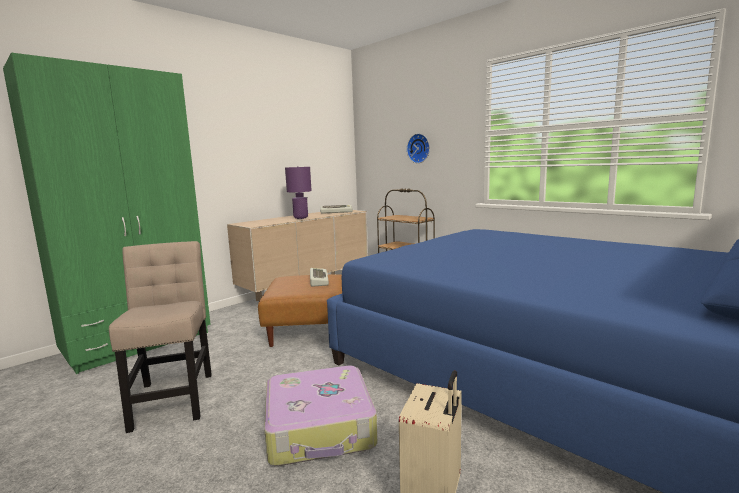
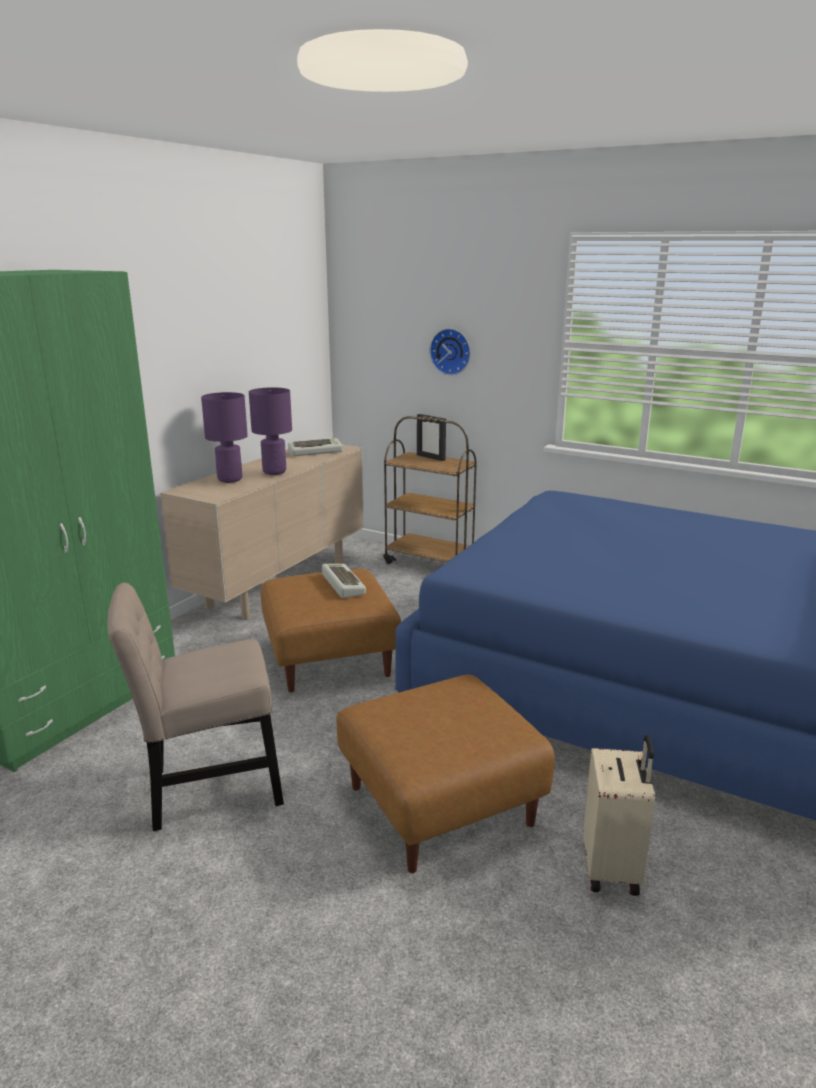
camera: 15 degrees left, 10 degrees up
(173, 397) = (208, 789): beige chair -> beige chair turned 75 degrees counterclockwise
(271, 220) = (229, 481): none -> purple table lamp
(320, 428) = (441, 804): suitcase -> brown ottoman
(407, 216) = (431, 457): none -> picture frame

